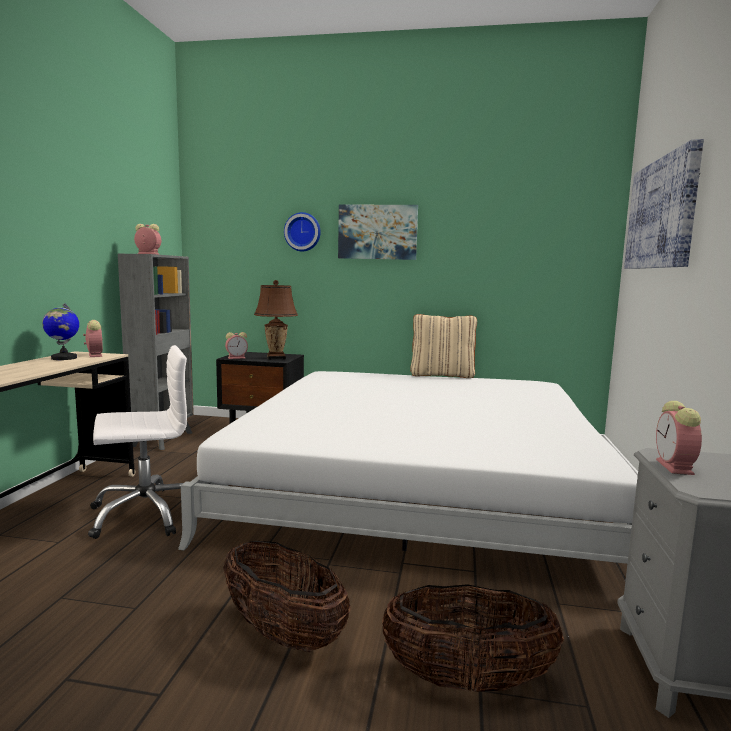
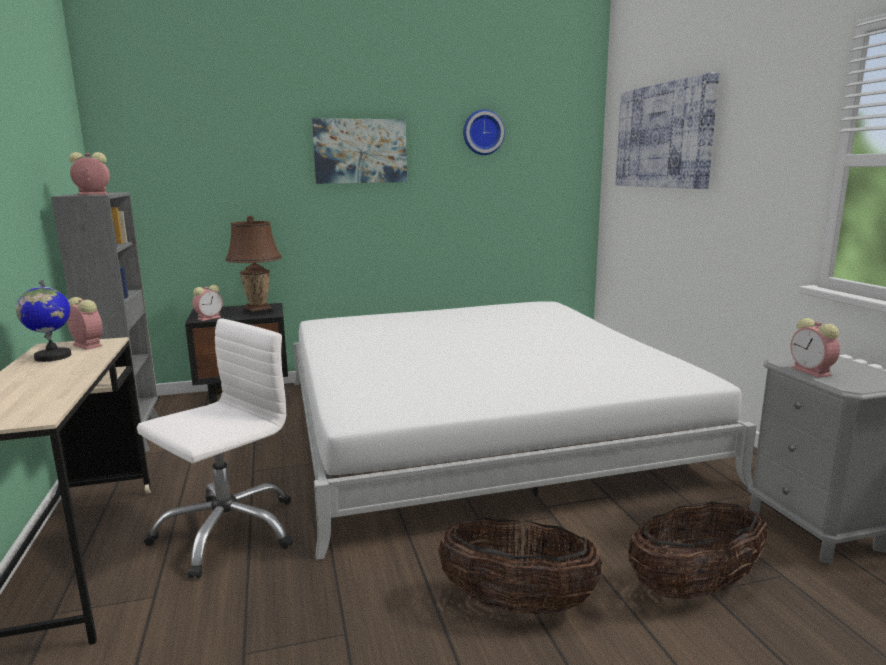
camera: 25 degrees left, 5 degrees up
(303, 232) = (267, 152): wall clock -> wall clock (482, 132)
(442, 375) = (446, 307): beige pillow -> none

